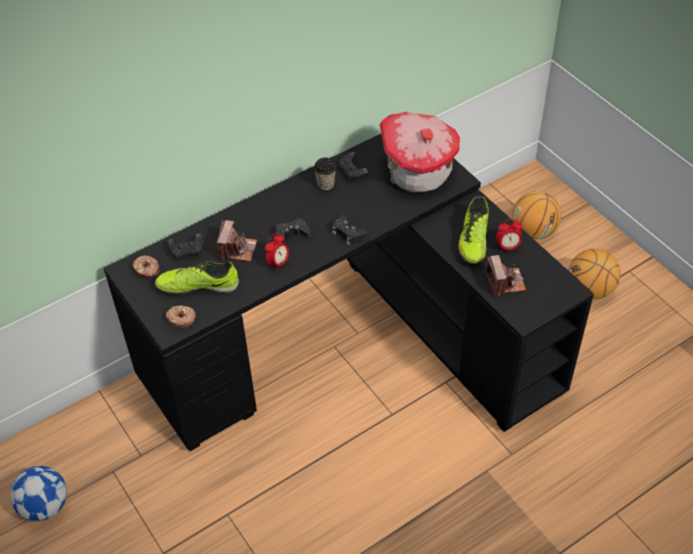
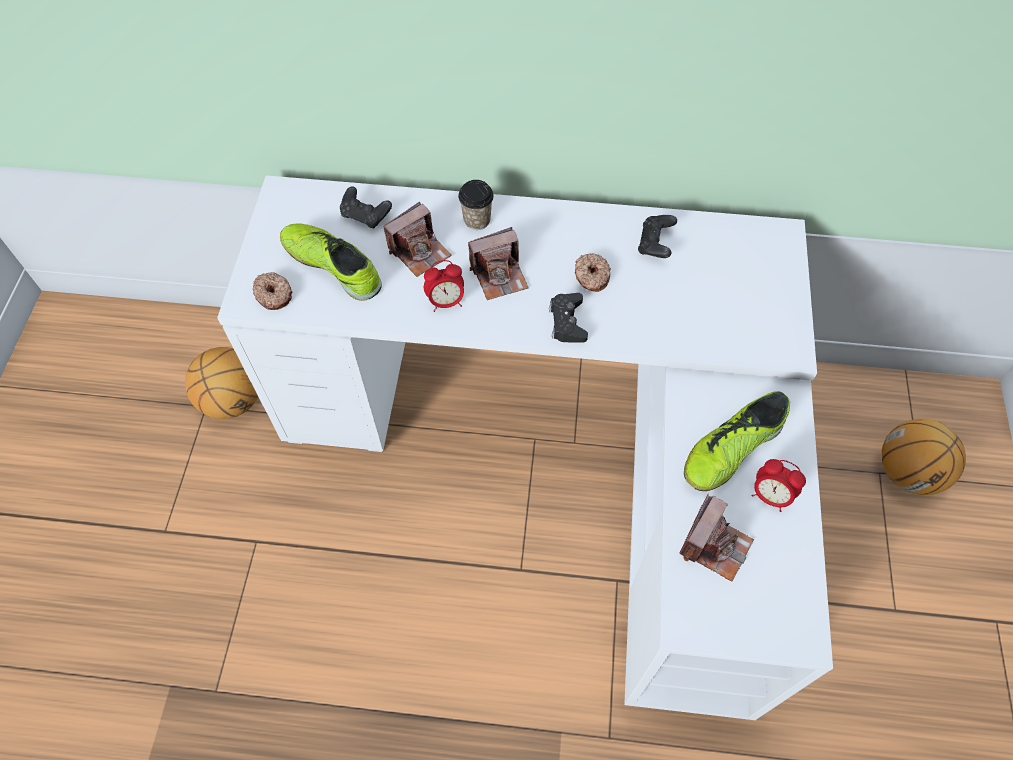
camera: 40 degrees right, 10 degrees up
(45, 506) = (121, 394): football -> none
(146, 270) = (302, 208): donut -> donut (591, 276)
(291, 234) = (499, 275): black game controller -> camera
(325, 184) = (606, 238): cup -> cup (477, 220)
(354, 342) = (560, 450): black desk -> white desk
(417, 172) = (741, 300): toy house -> none
(590, 290) = (914, 606): basketball -> basketball (233, 400)

